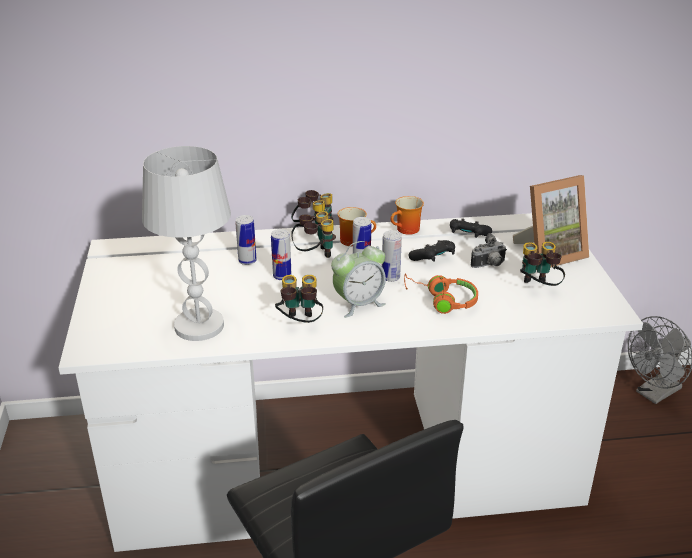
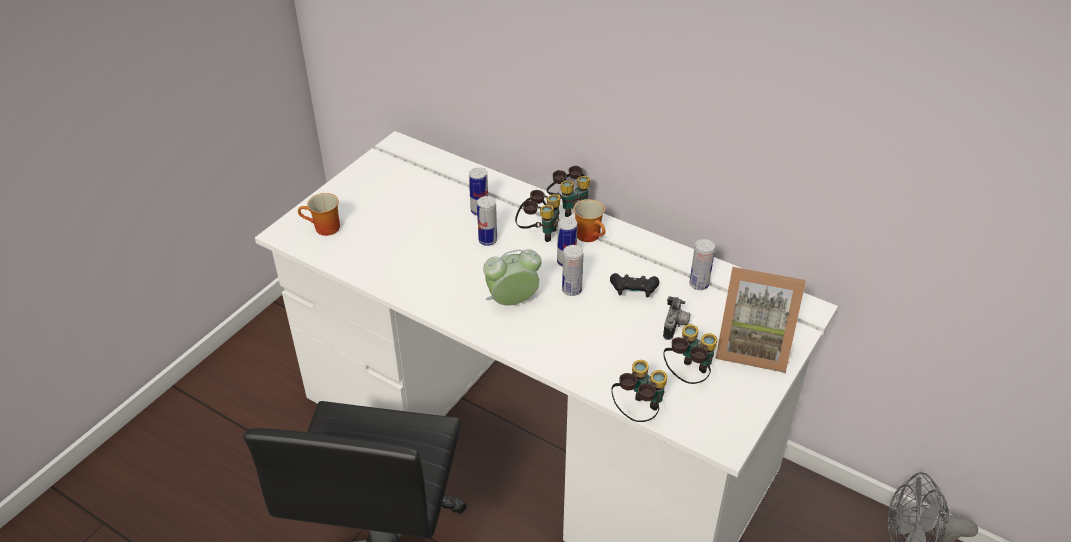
camera: 40 degrees right, 10 degrees up
(198, 326) = (375, 254): white table lamp -> none
(300, 323) = (446, 293): binoculars -> binoculars (638, 412)
(358, 304) = (512, 302): alarm clock -> alarm clock turned 150 degrees clockwise
(407, 230) = (650, 249): mug -> mug (324, 229)
(441, 300) = (584, 338): orange headphones -> none
(468, 236) = (699, 284): black game controller -> can
(489, 265) = (675, 327): camera -> camera turned 90 degrees counterclockwise

